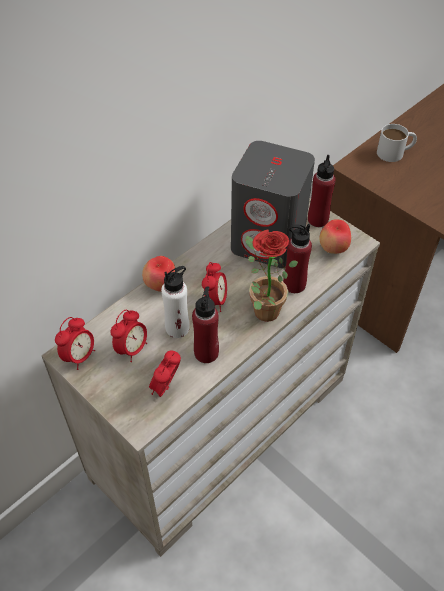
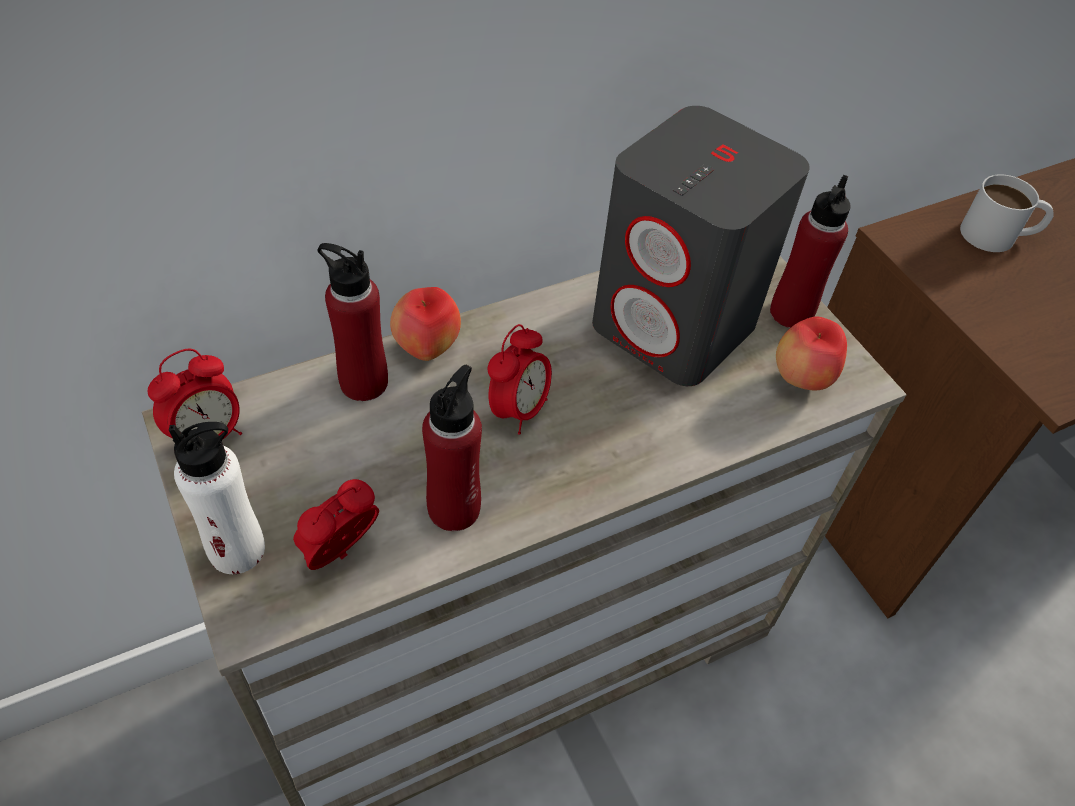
camera: 15 degrees right, 0 degrees up
(132, 349) = (313, 454): alarm clock -> none
(177, 328) = (420, 440): white bottle -> white bottle (237, 550)
(262, 308) = (606, 453): potted plant -> none
(294, 284) = (692, 425): red bottle -> red bottle (363, 382)

